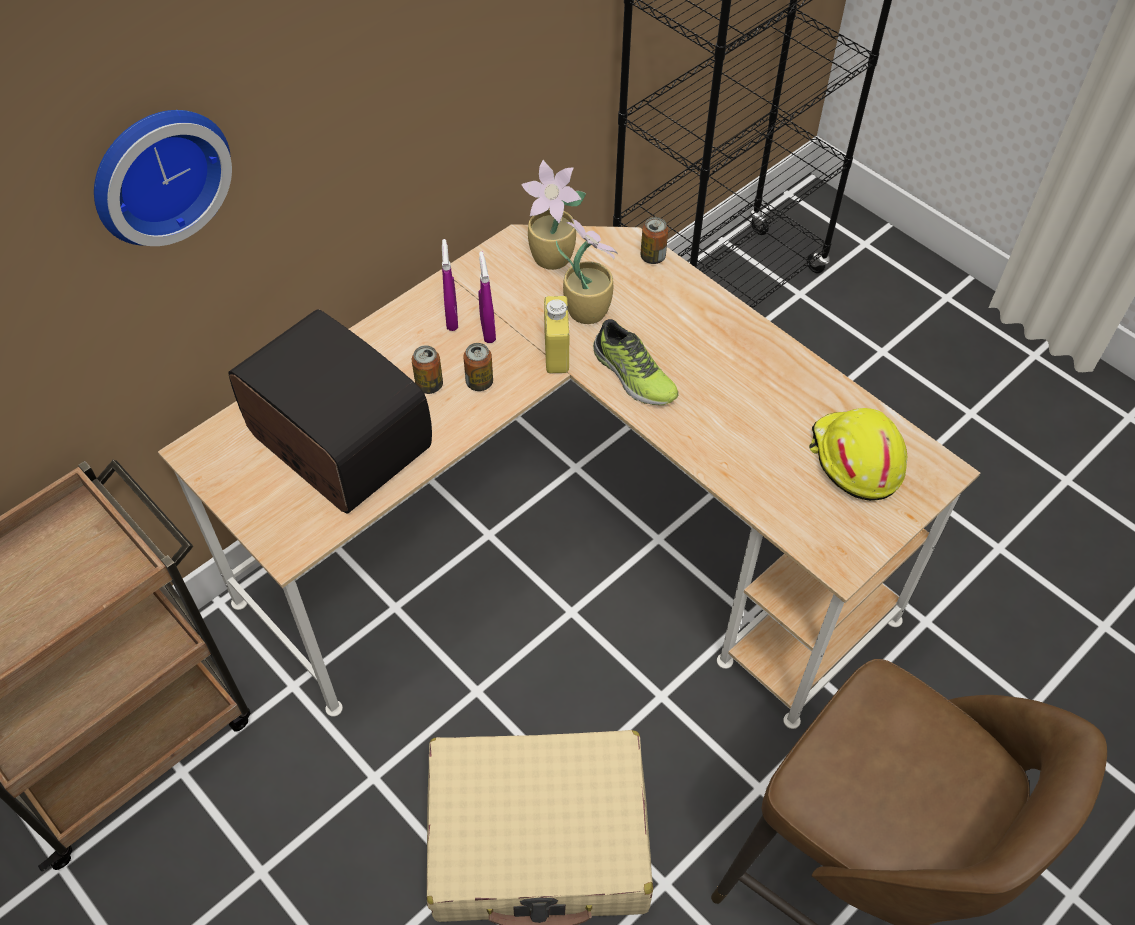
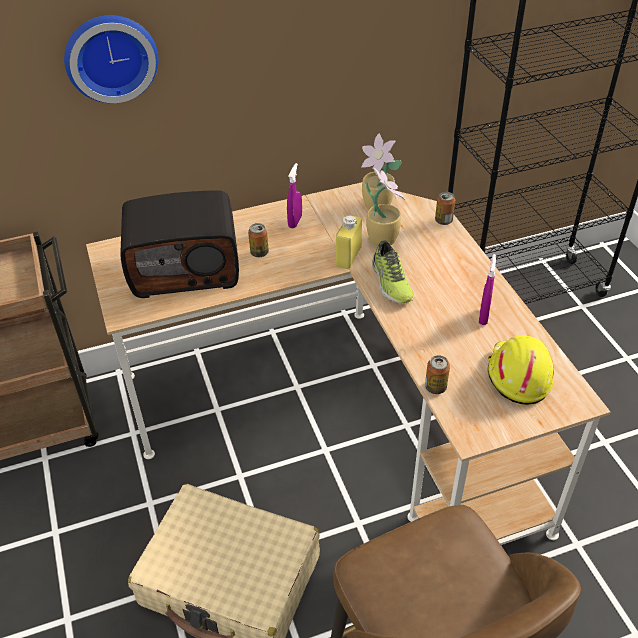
camera: 25 degrees right, 10 degrees down
(336, 443) = (185, 268): radio -> radio turned 105 degrees clockwise
(479, 382) = (290, 260): can -> can (435, 387)
(488, 331) = (313, 234): purple spray bottle -> purple spray bottle (483, 316)

